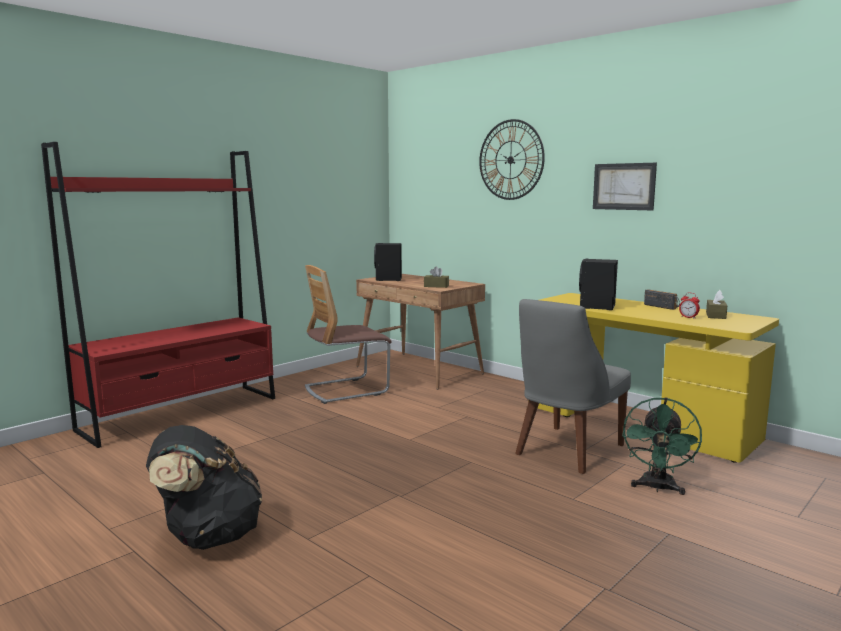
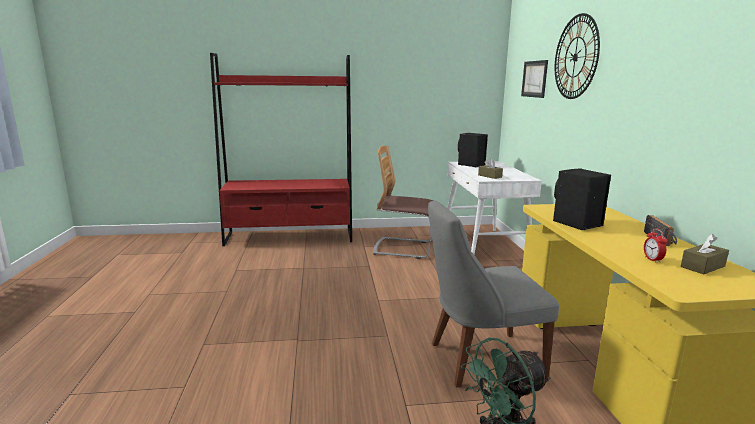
camera: 40 degrees right, 5 degrees up
(208, 537) = (170, 319): black backpack -> none
(419, 370) = (484, 247): brown desk -> white desk
(624, 186) = (659, 88): picture -> picture (534, 79)

